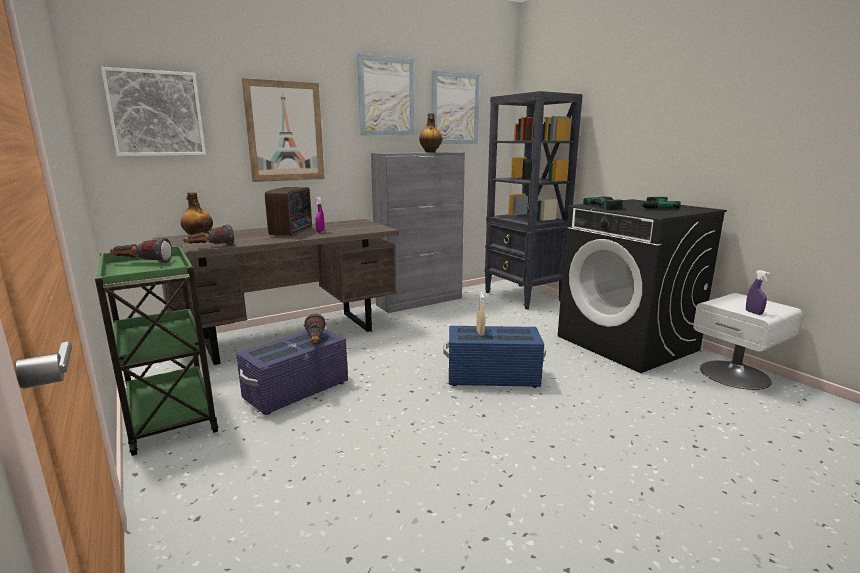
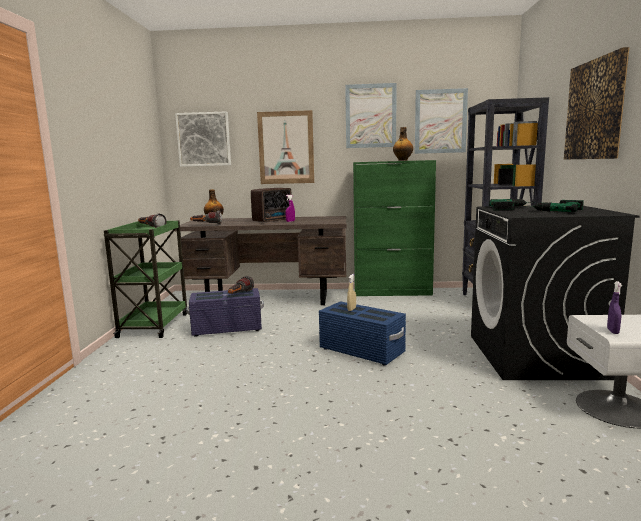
camera: 35 degrees right, 5 degrees down
(420, 301) = (393, 292): grey cabinet -> green cabinet
(654, 112) = (595, 110): none -> picture

